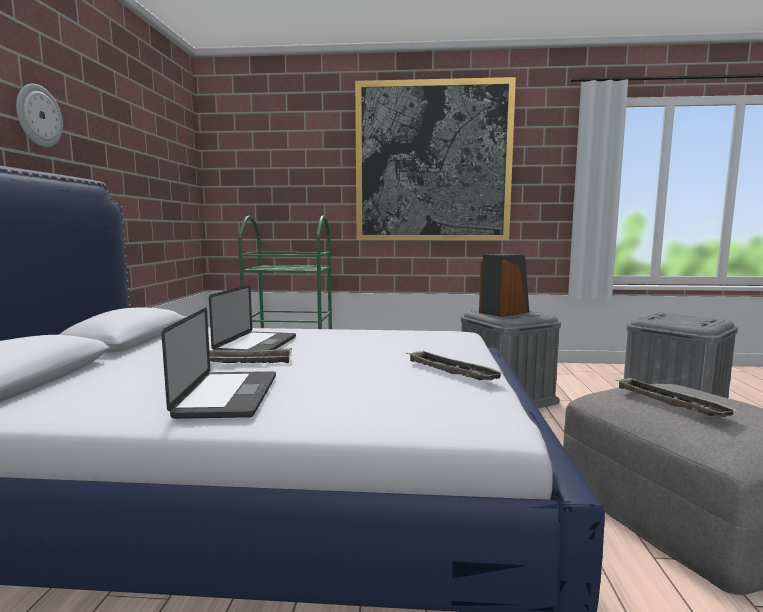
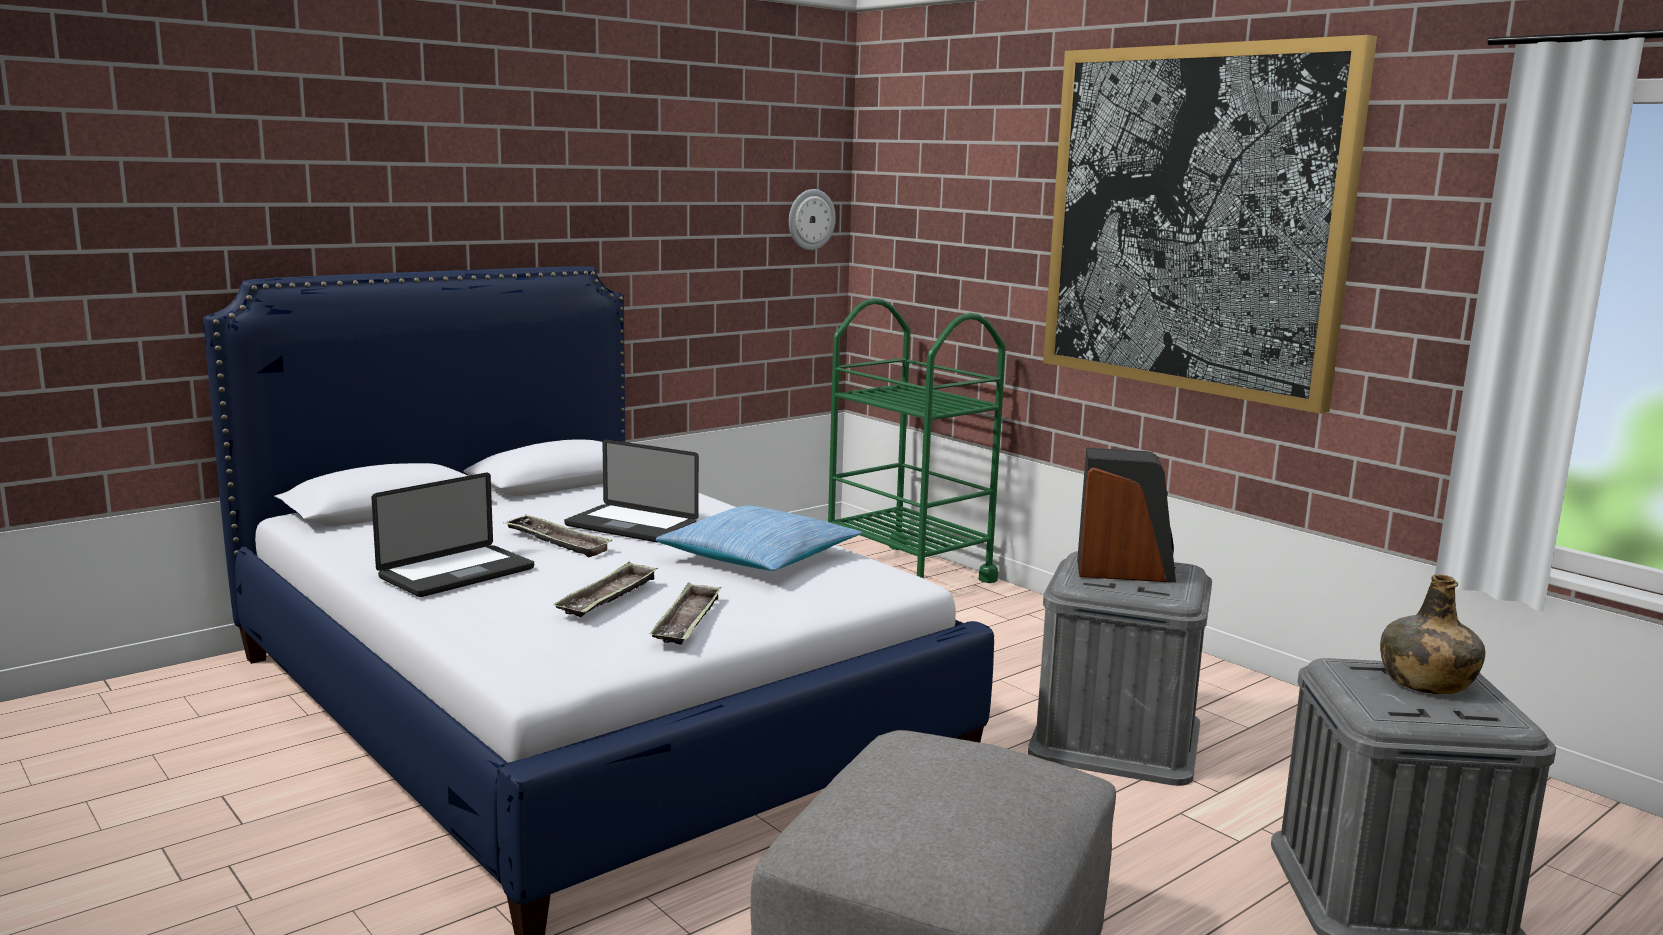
camera: 45 degrees right, 5 degrees up
(38, 116) = (517, 194): wall clock -> wall clock (810, 219)
(257, 345) = (631, 526): laptop -> laptop turned 60 degrees clockwise
(372, 340) = (759, 557): none -> pillow
(669, 402) = (904, 770): tray -> tray (608, 597)
(673, 317) = (1425, 682): none -> green bottle

